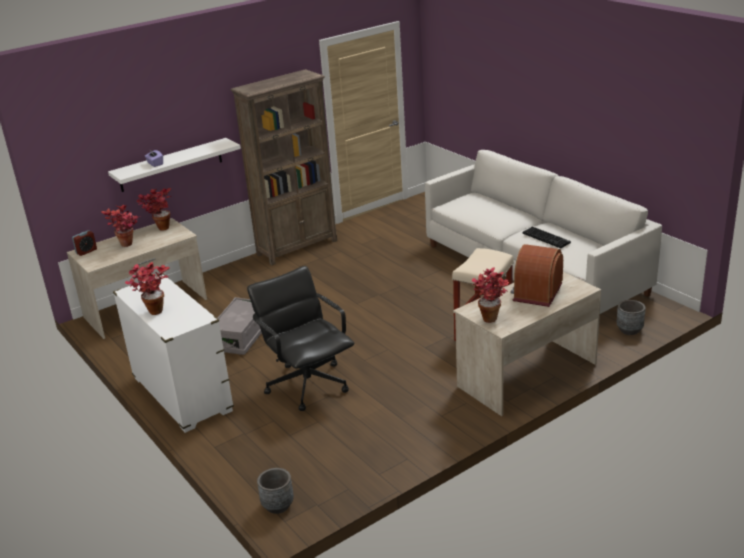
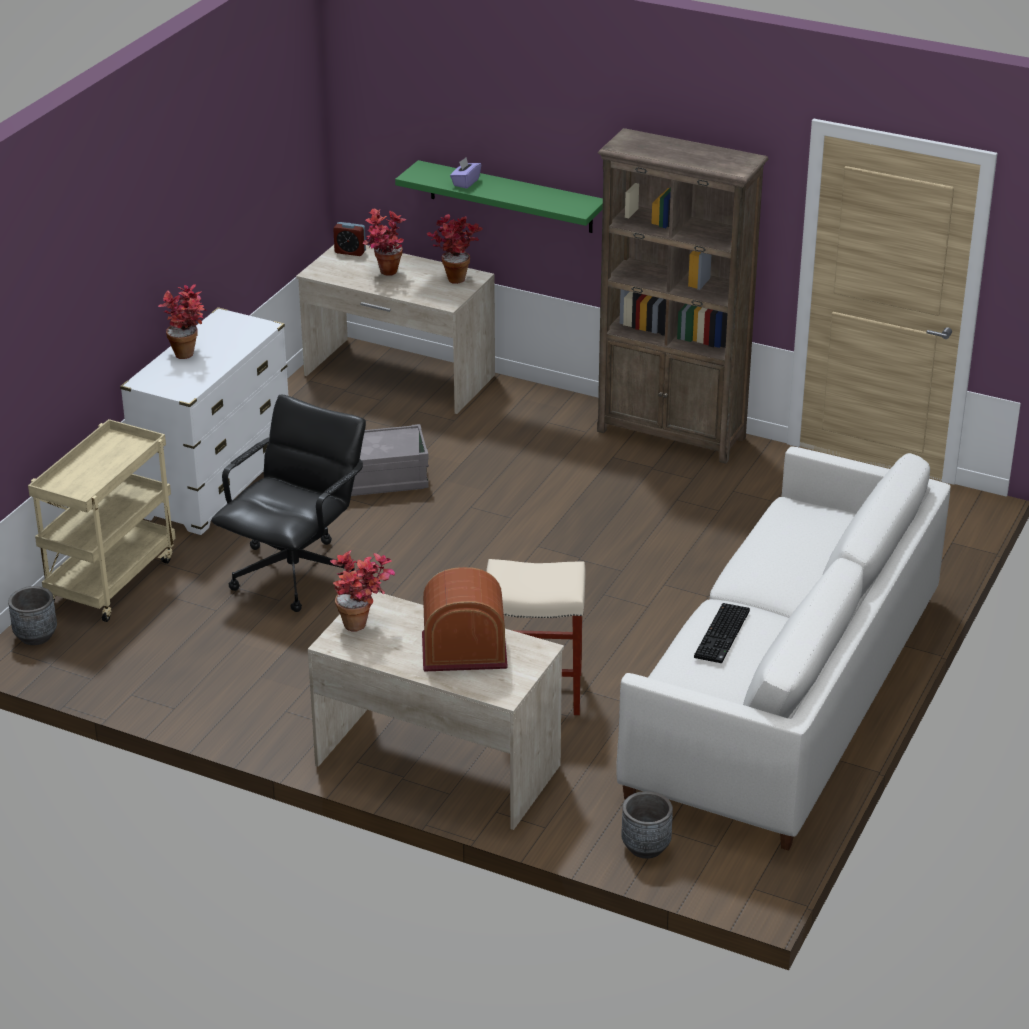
camera: 60 degrees right, 5 degrees up
(171, 165) = (510, 197): white shelf -> green shelf
(243, 458) = (111, 579): none -> beige cart

